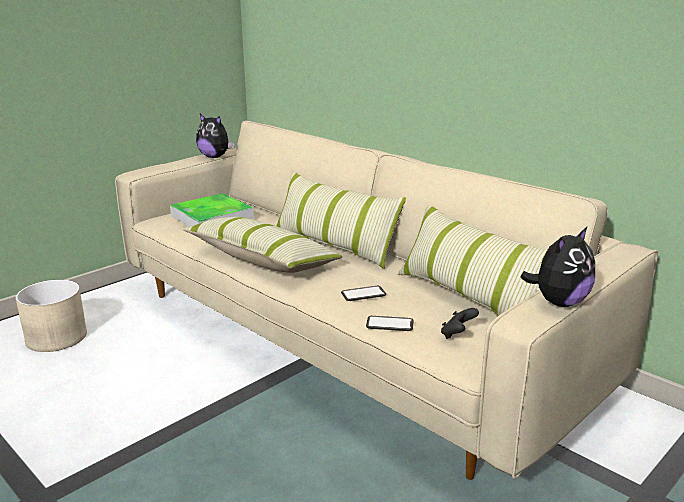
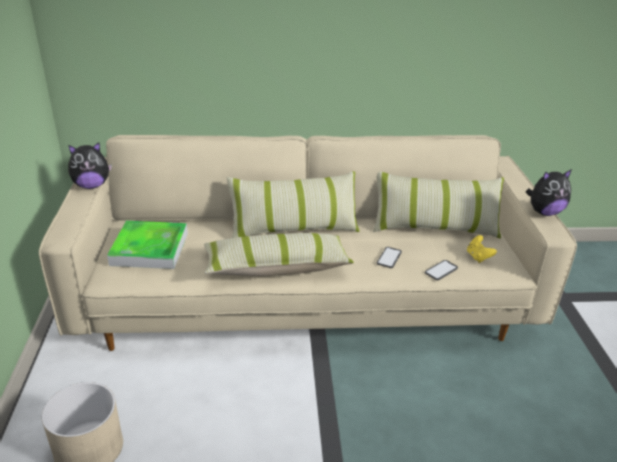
camera: 50 degrees left, 10 degrees up
(457, 335) = (478, 257): black game controller -> yellow game controller
(559, 302) = (544, 212): plush toy -> plush toy turned 75 degrees clockwise

